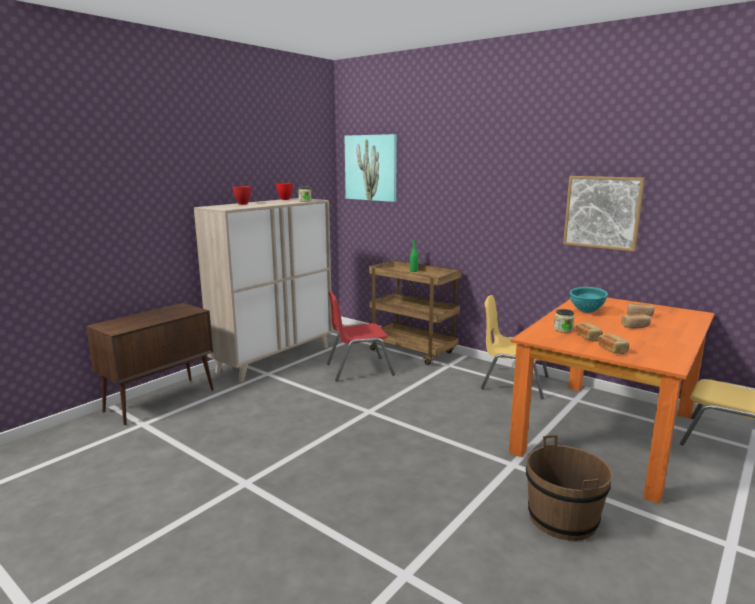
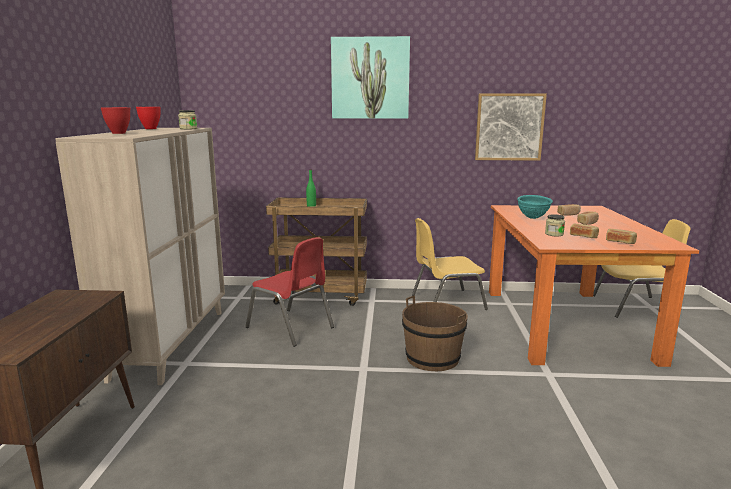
camera: 35 degrees left, 0 degrees up
(359, 369) = (290, 327): red chair -> red chair turned 90 degrees counterclockwise
(371, 168) = (236, 90): picture -> picture (370, 78)
(562, 518) = (643, 405): brown bucket -> brown bucket (432, 358)

